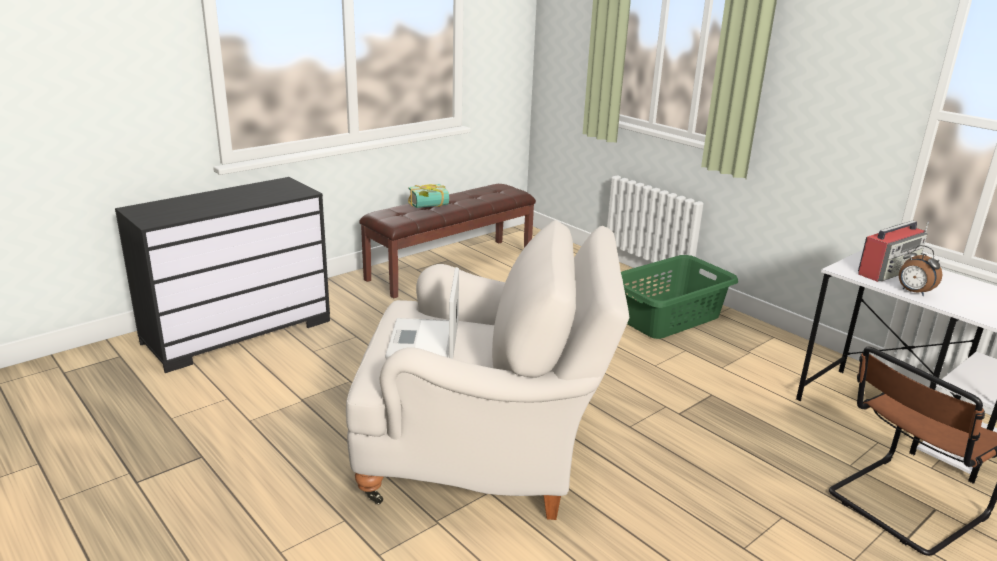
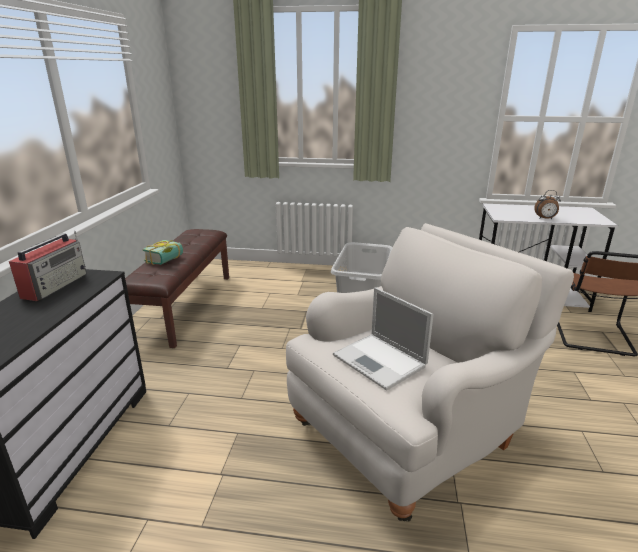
camera: 40 degrees left, 0 degrees up
(667, 317) = (362, 286): green laundry basket -> grey laundry basket
(888, 271) = (515, 212): radio -> radio (56, 285)

